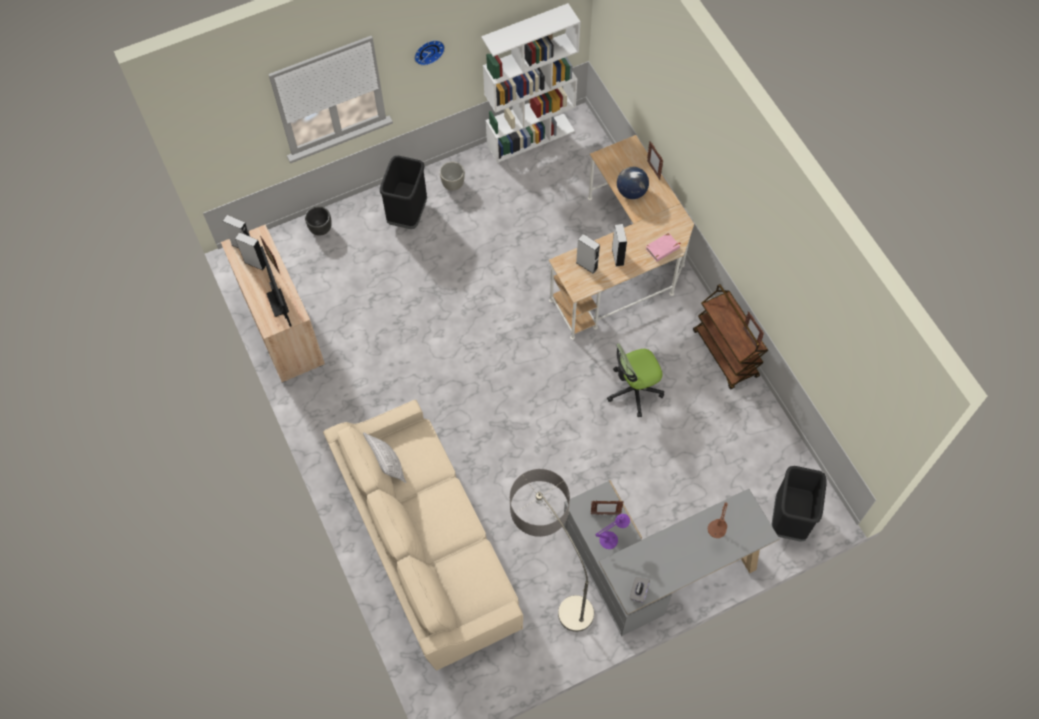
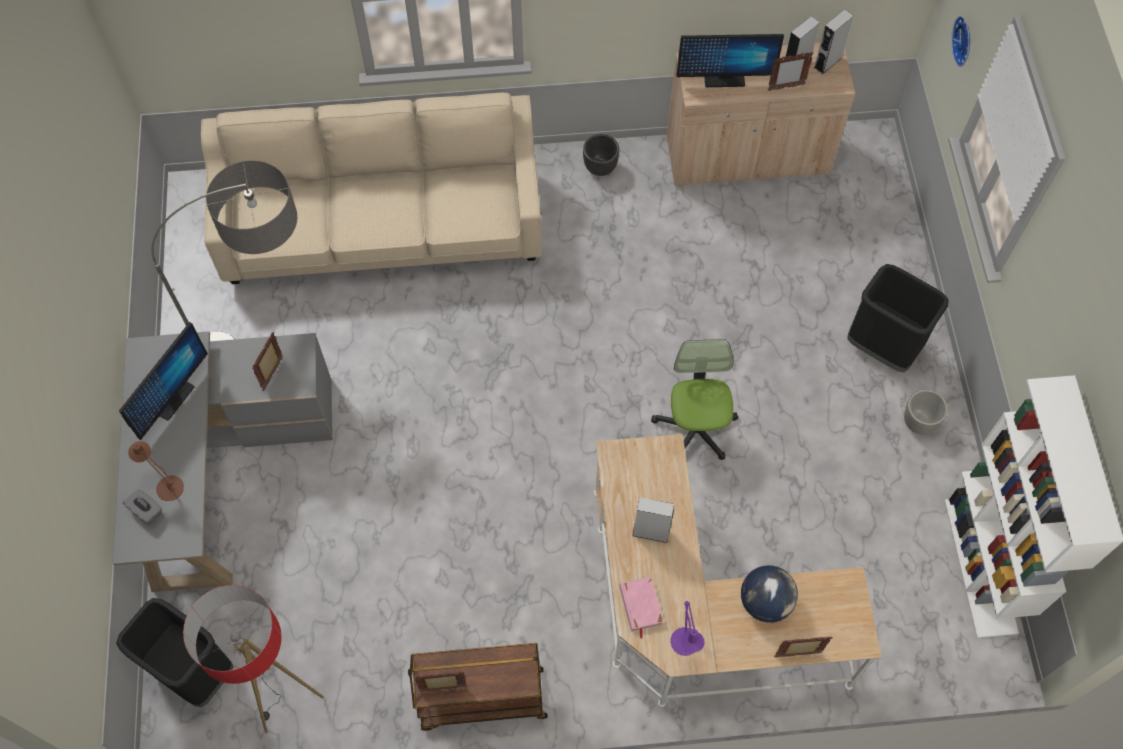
camera: 110 degrees right, 0 degrees up
(320, 229) = (890, 235): black planter -> black planter (600, 168)
(387, 466) = (471, 172): pillow -> none
(428, 50) = (1058, 285): wall clock -> wall clock (964, 41)
(587, 265) = (652, 482): grey speaker -> none
(611, 539) = (237, 368): purple table lamp -> purple table lamp (685, 646)
(634, 390) = (480, 543): office chair -> office chair (695, 429)
(638, 592) = (144, 360): grey tissue box -> grey tissue box (146, 511)
(657, 559) = (172, 398): none -> monitor
(778, 458) = (285, 699): none -> floor lamp

